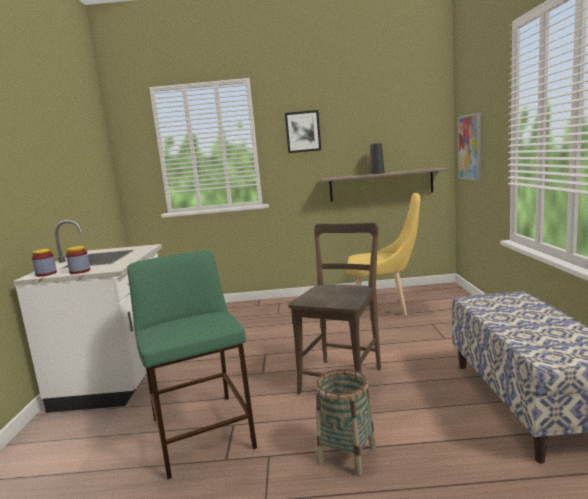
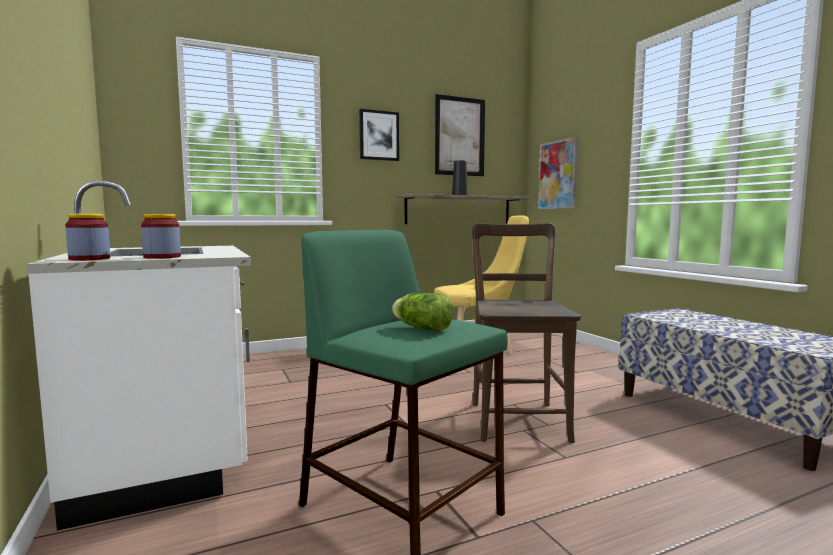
camera: 25 degrees left, 5 degrees down
(182, 327) = (420, 328): none -> lettuce
(347, 455) = (626, 499): basket -> none
(378, 120) = (459, 136): none -> picture

